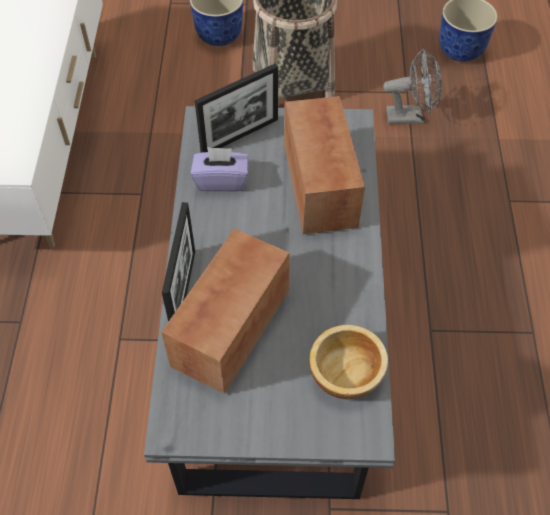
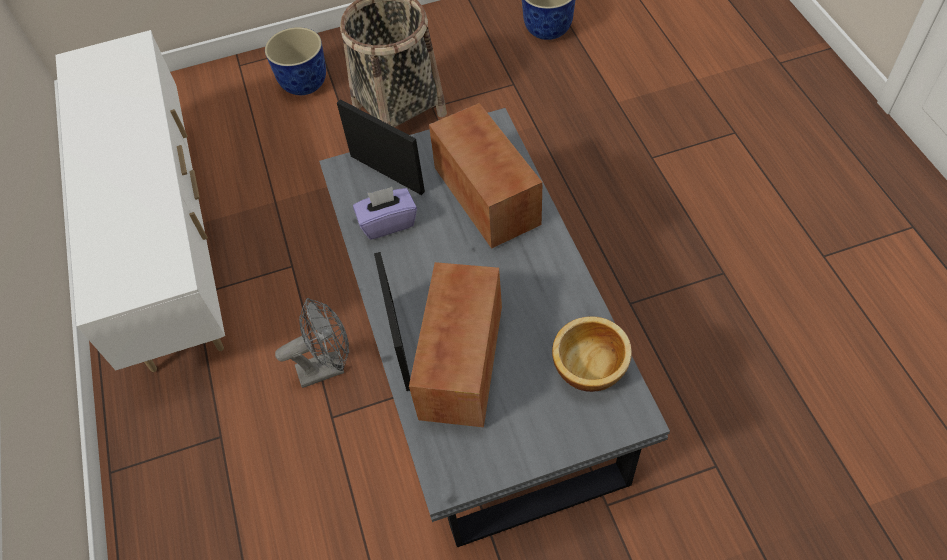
camera: 15 degrees left, 0 degrees up
(239, 136) = (387, 173): picture frame -> picture frame turned 90 degrees counterclockwise
(410, 116) = (527, 106): grey fan -> grey fan (327, 367)

